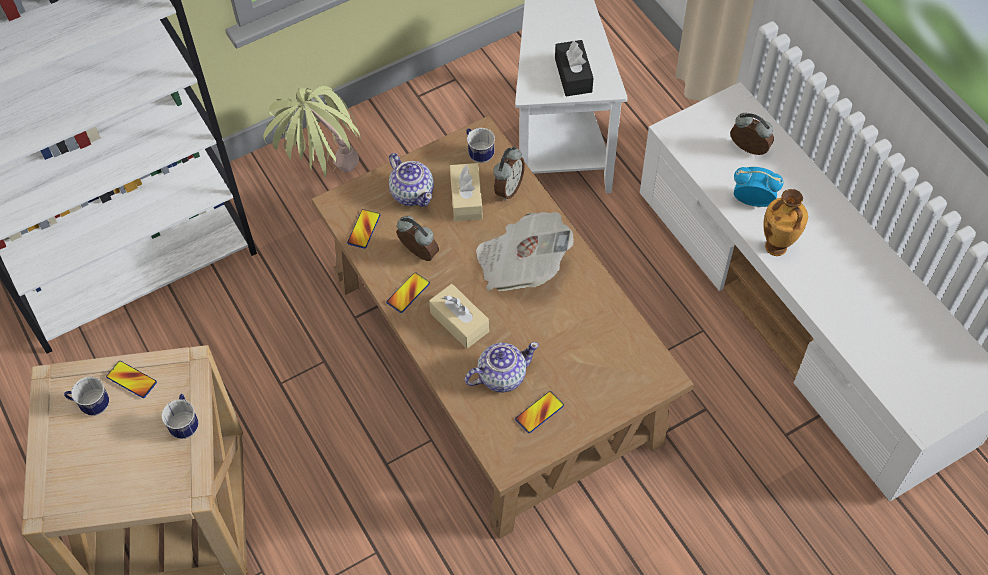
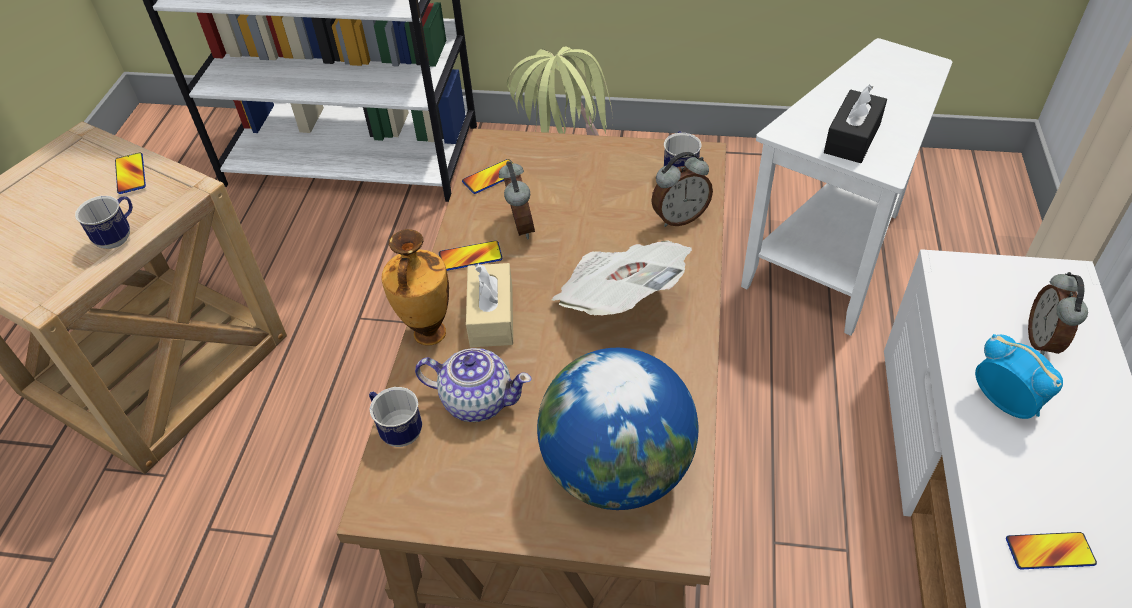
camera: 40 degrees right, 10 degrees down
(91, 405) = (79, 176): mug -> mug (397, 430)
(412, 192) = (573, 170): teapot -> none
(466, 199) = (623, 204): beige tissue box -> none
(539, 412) = (476, 471): phone -> phone (1049, 551)
(608, 363) = (617, 470): none -> globe
(748, 150) = (1043, 341): alarm clock -> alarm clock turned 150 degrees counterclockwise
(776, 248) = (995, 481): vase -> vase (428, 335)

